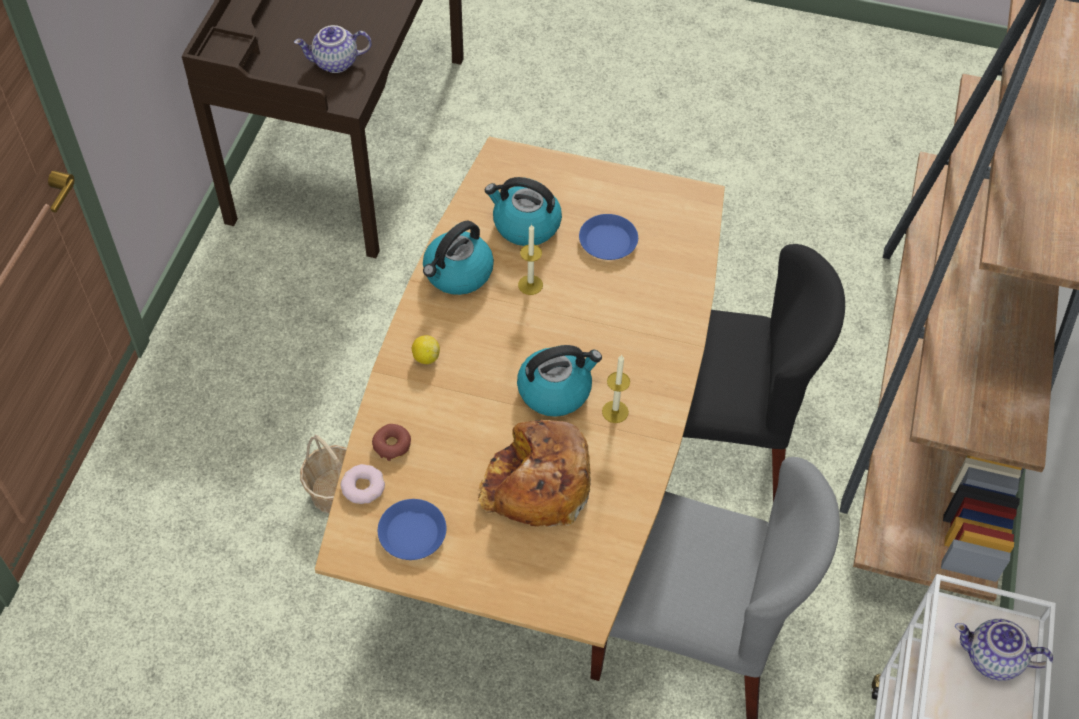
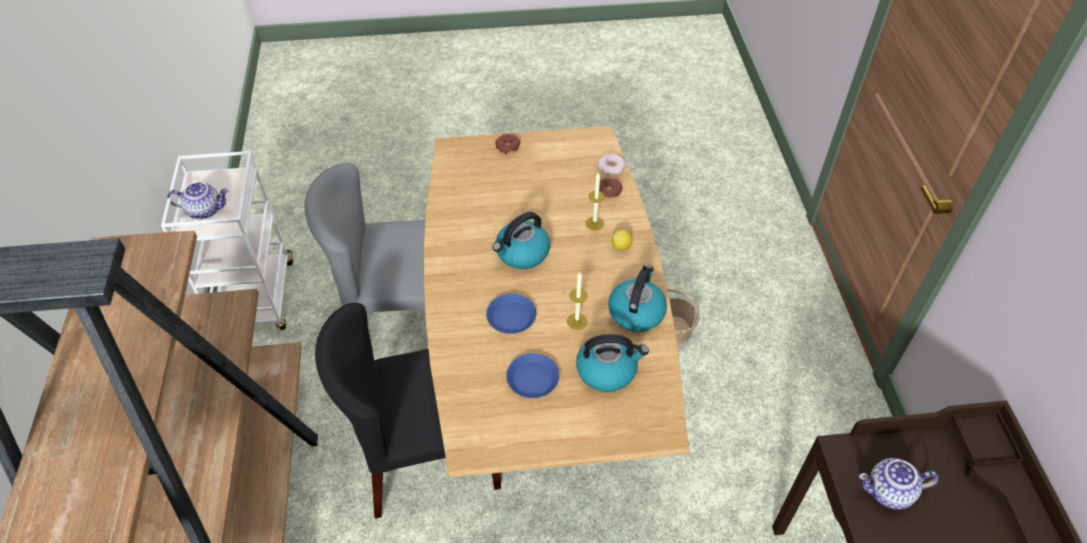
camera: 160 degrees right, 5 degrees down
(335, 63) = (889, 493): teapot -> teapot turned 150 degrees counterclockwise
(412, 532) = (568, 154): blue plate -> blue plate (511, 317)
(496, 581) = (508, 147): none -> donut
(536, 483) = (508, 198): bread -> none
(615, 411) = (475, 252): candle -> candle (594, 223)

